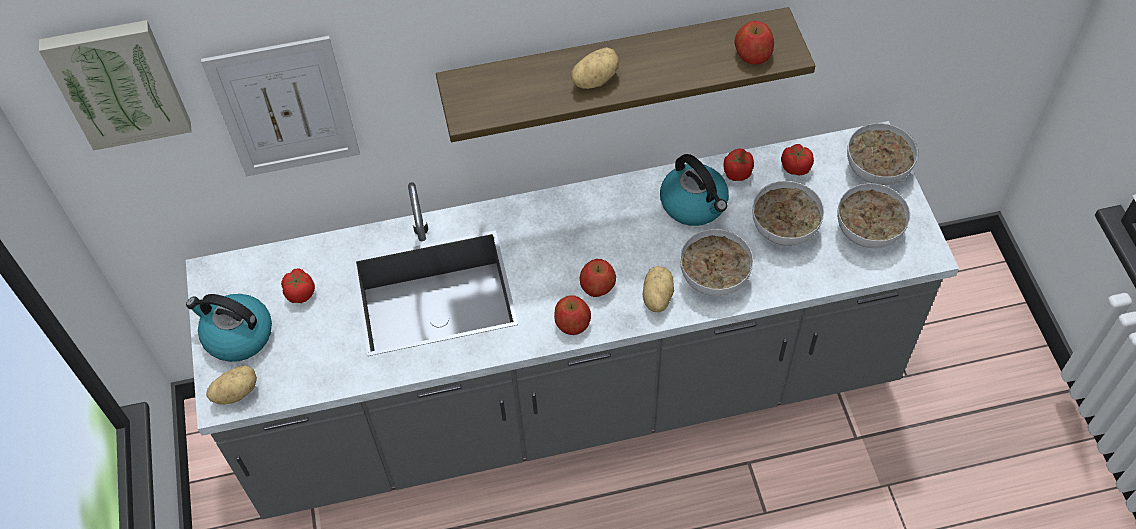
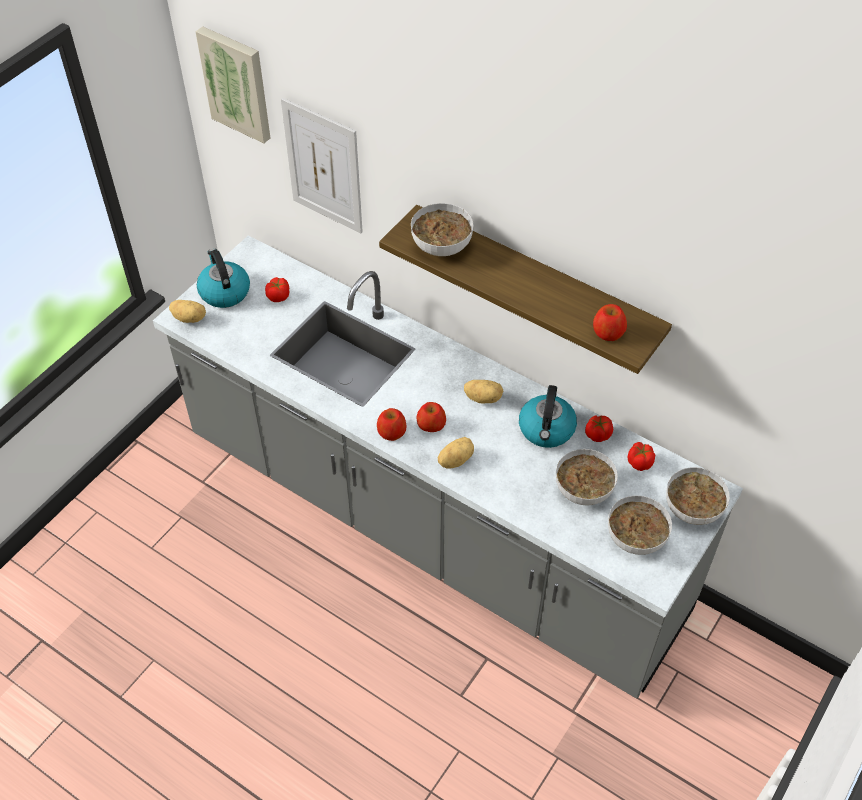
camera: 45 degrees right, 5 degrees down
(594, 79) = (495, 273): potato -> potato (483, 397)
(714, 278) = (502, 479): bowl -> bowl (441, 246)

